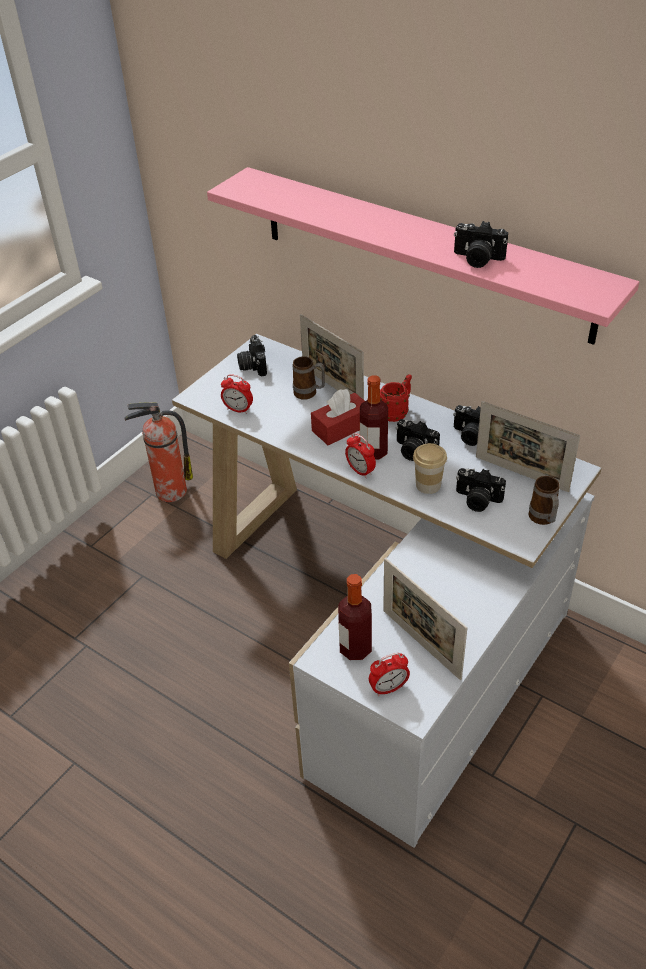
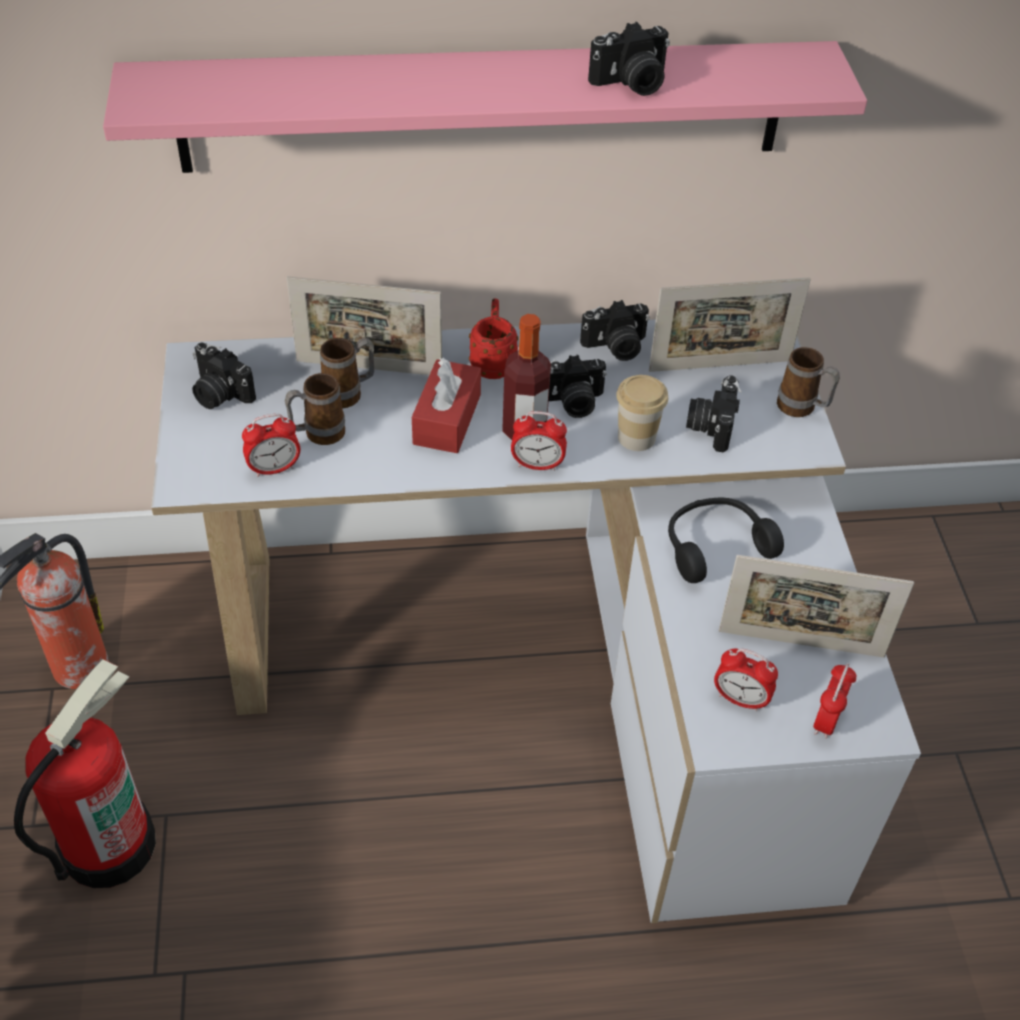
camera: 45 degrees left, 5 degrees up
(109, 572) = (107, 843): none -> fire extinguisher
(274, 404) = (317, 435): none -> mug
(355, 648) = (740, 699): bottle -> alarm clock
(432, 570) = (715, 546): none -> black headphones
(477, 500) = (710, 425): camera -> camera turned 120 degrees clockwise

